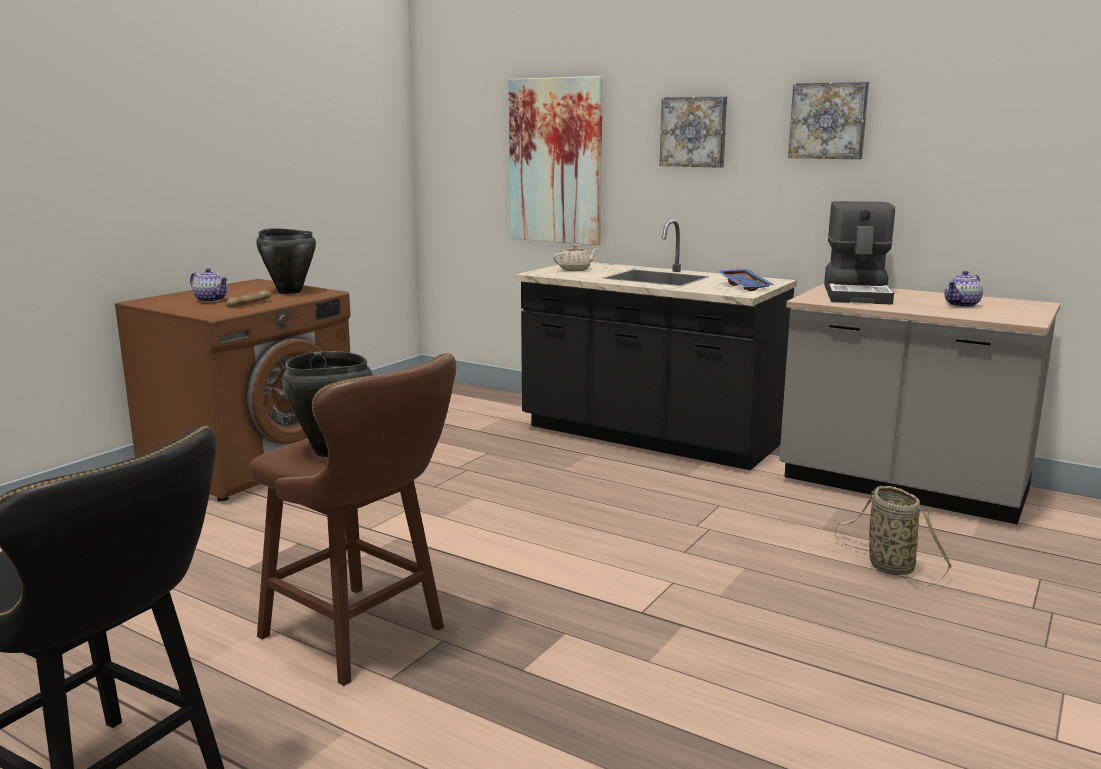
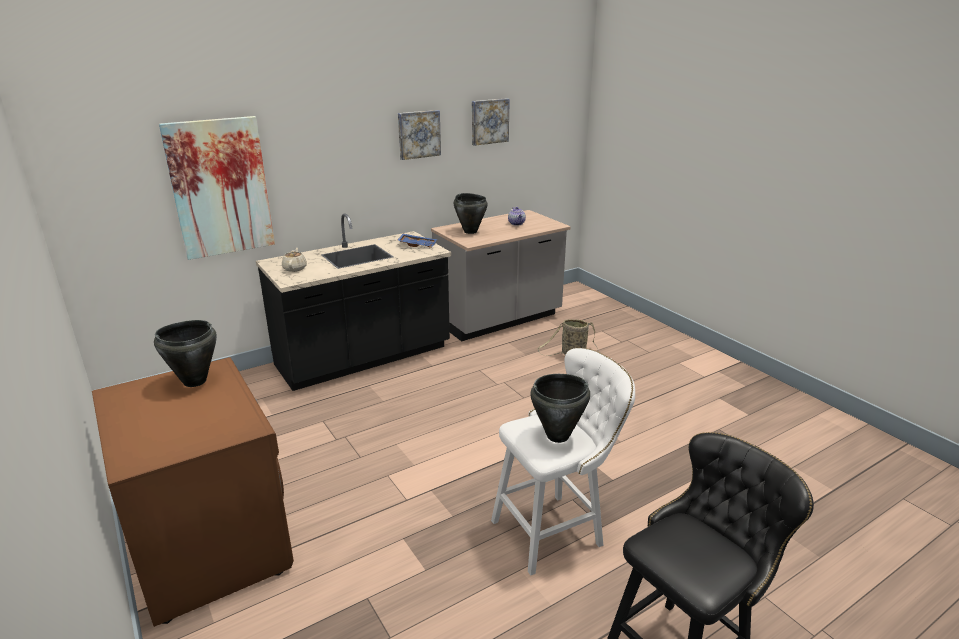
camera: 65 degrees left, 10 degrees up
(212, 300) = (180, 423): teapot -> none
(249, 304) = (226, 406): bread -> none
(366, 639) = (557, 528): brown stool -> white stool
(694, 132) = (335, 150): picture -> picture (489, 121)
(858, 294) = (470, 231): coffee machine -> black cooking pot

